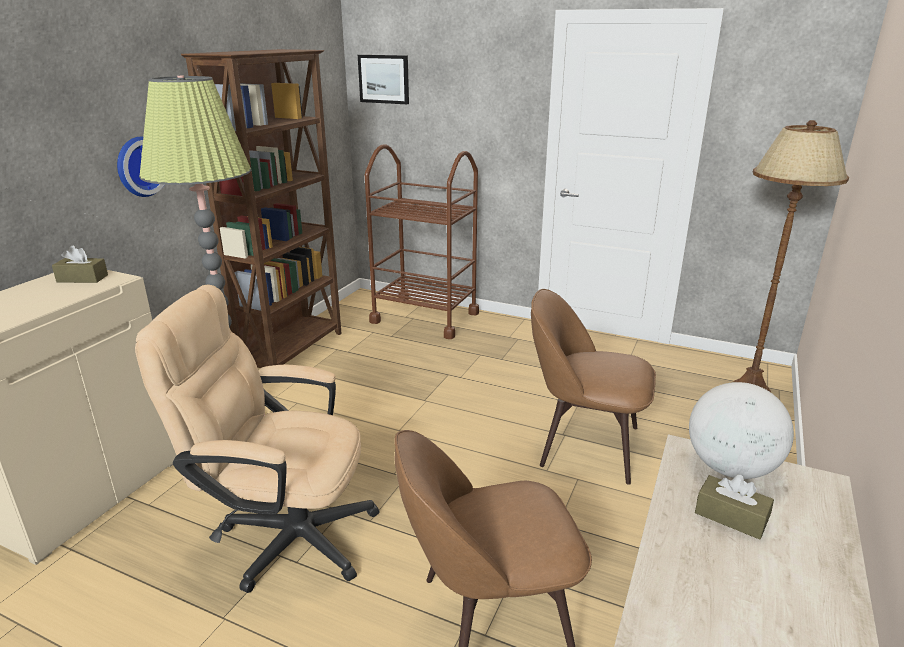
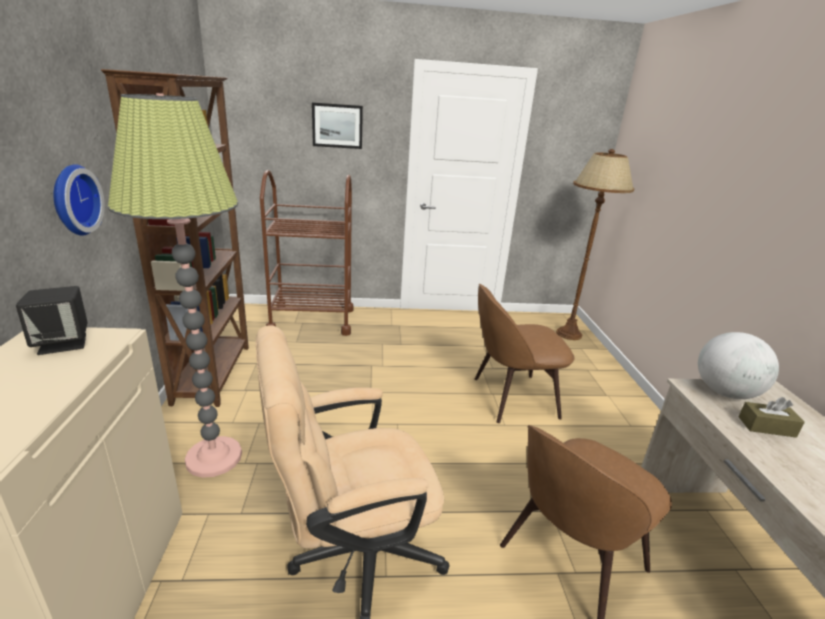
camera: 30 degrees left, 0 degrees up
(82, 278) = (63, 343): brown tissue box -> black speaker
(384, 79) = (252, 109): picture -> picture (337, 126)

